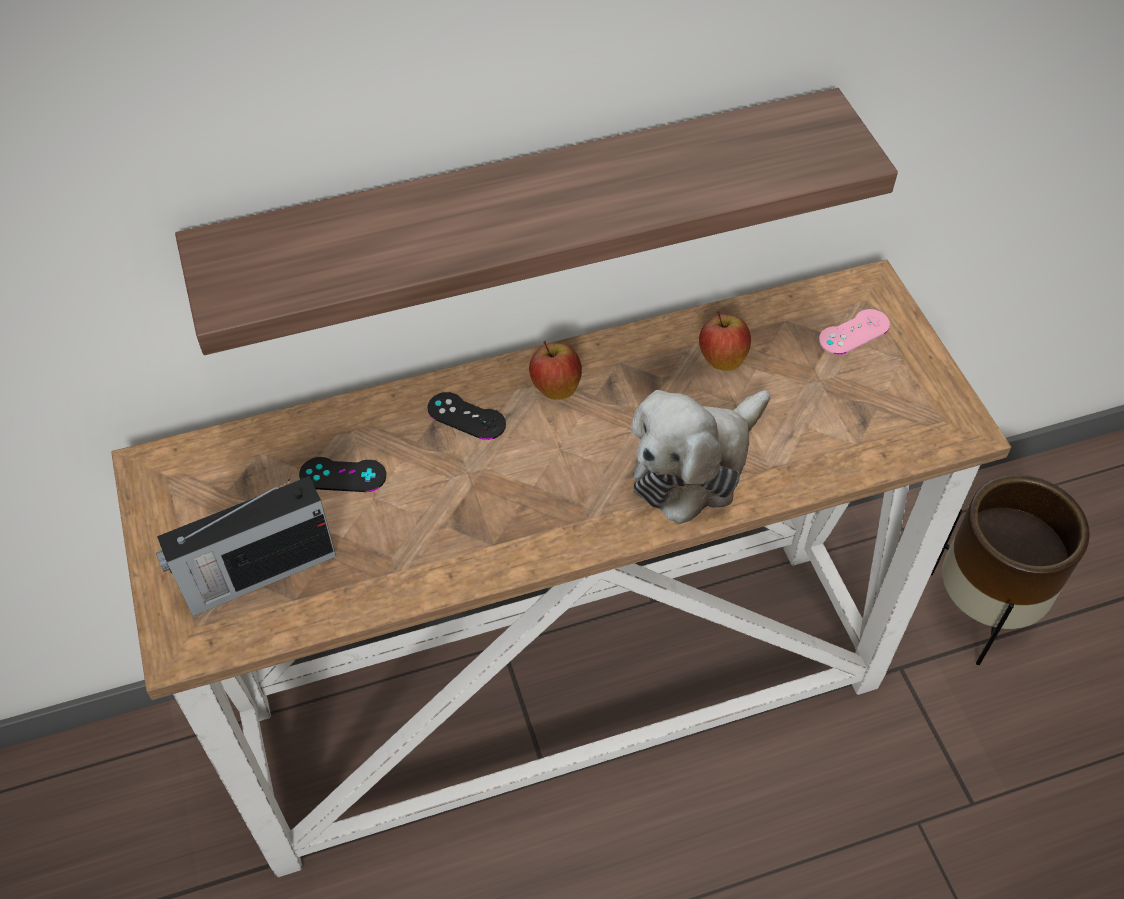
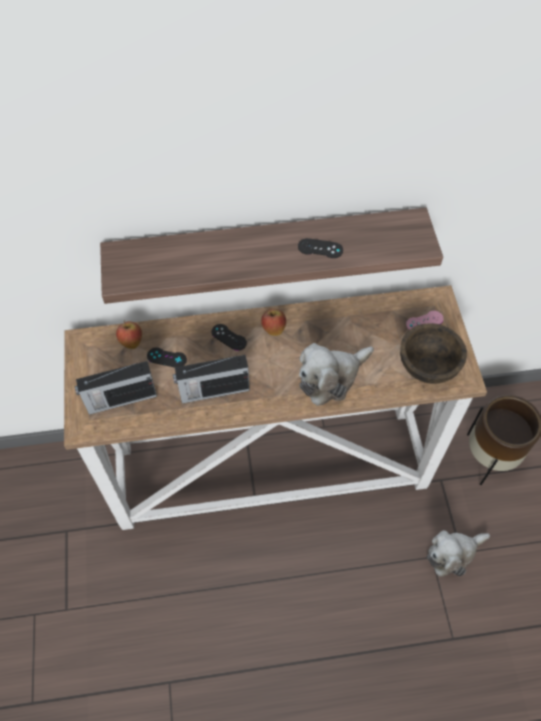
camera: 10 degrees right, 5 degrees up
(454, 527) = (213, 391): none -> radio
(646, 186) = (320, 248): none -> black game controller
(721, 359) = (356, 326): apple -> apple (131, 341)
(881, 413) = (427, 365): none -> brown bowl
(957, 808) = (452, 553): none -> plush toy

